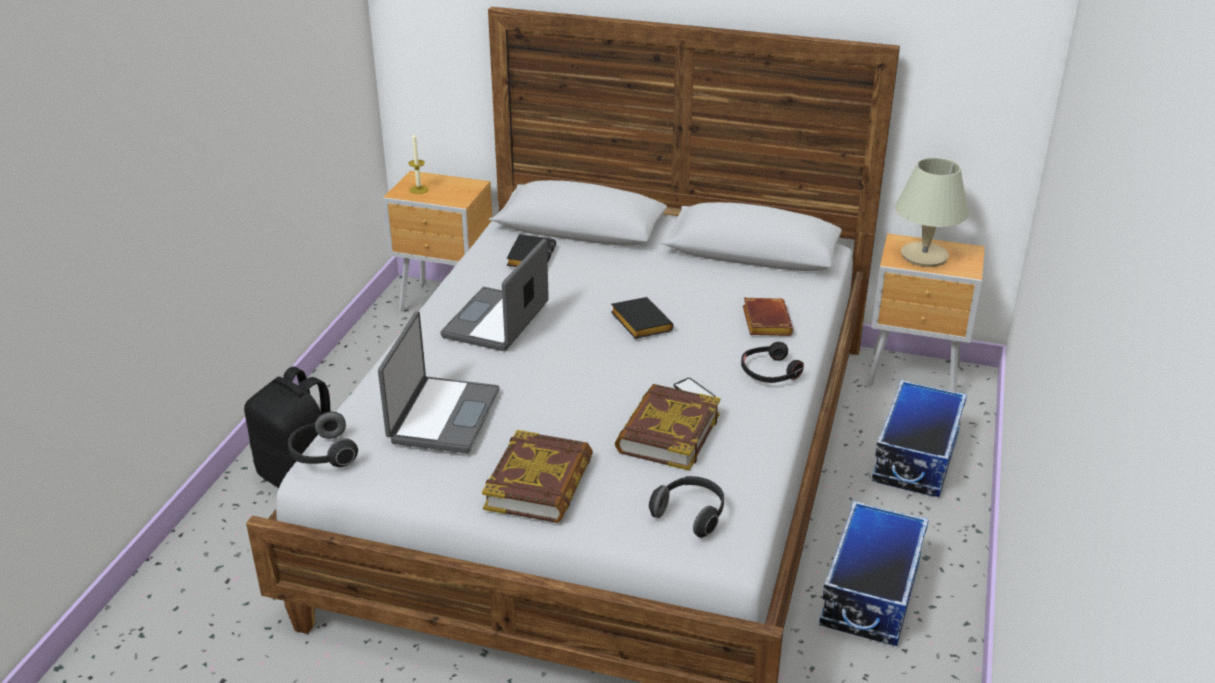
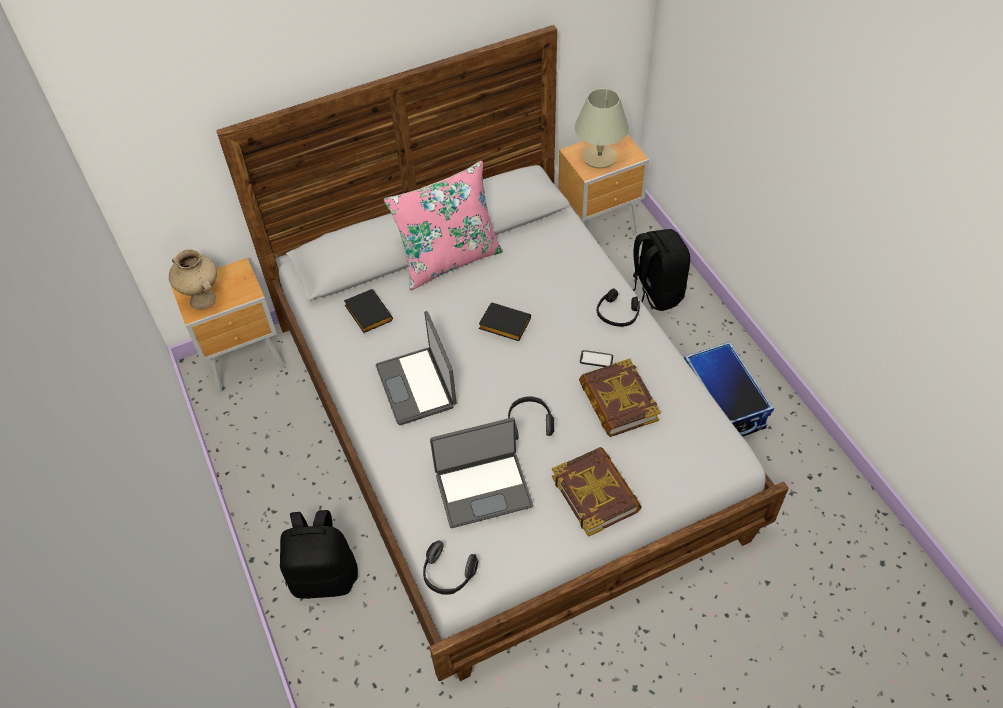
camera: 40 degrees left, 20 degrees up
(419, 189) = (204, 300): candle -> beige vase
(442, 416) = (483, 488): laptop -> laptop turned 105 degrees clockwise
(657, 257) = (449, 259): none -> pink pillow
(690, 514) = (693, 451): headphones -> headphones (529, 423)
(764, 321) = (571, 273): brown book -> none
(914, 457) = (655, 292): storage box -> black backpack

